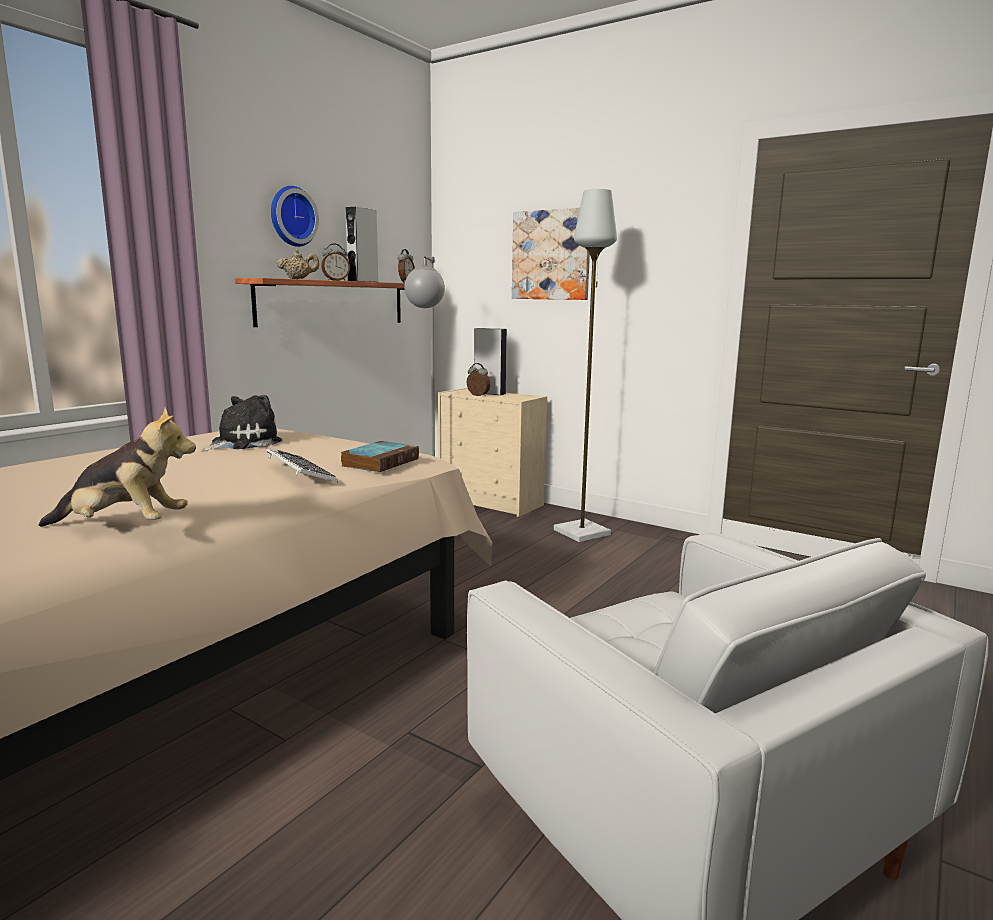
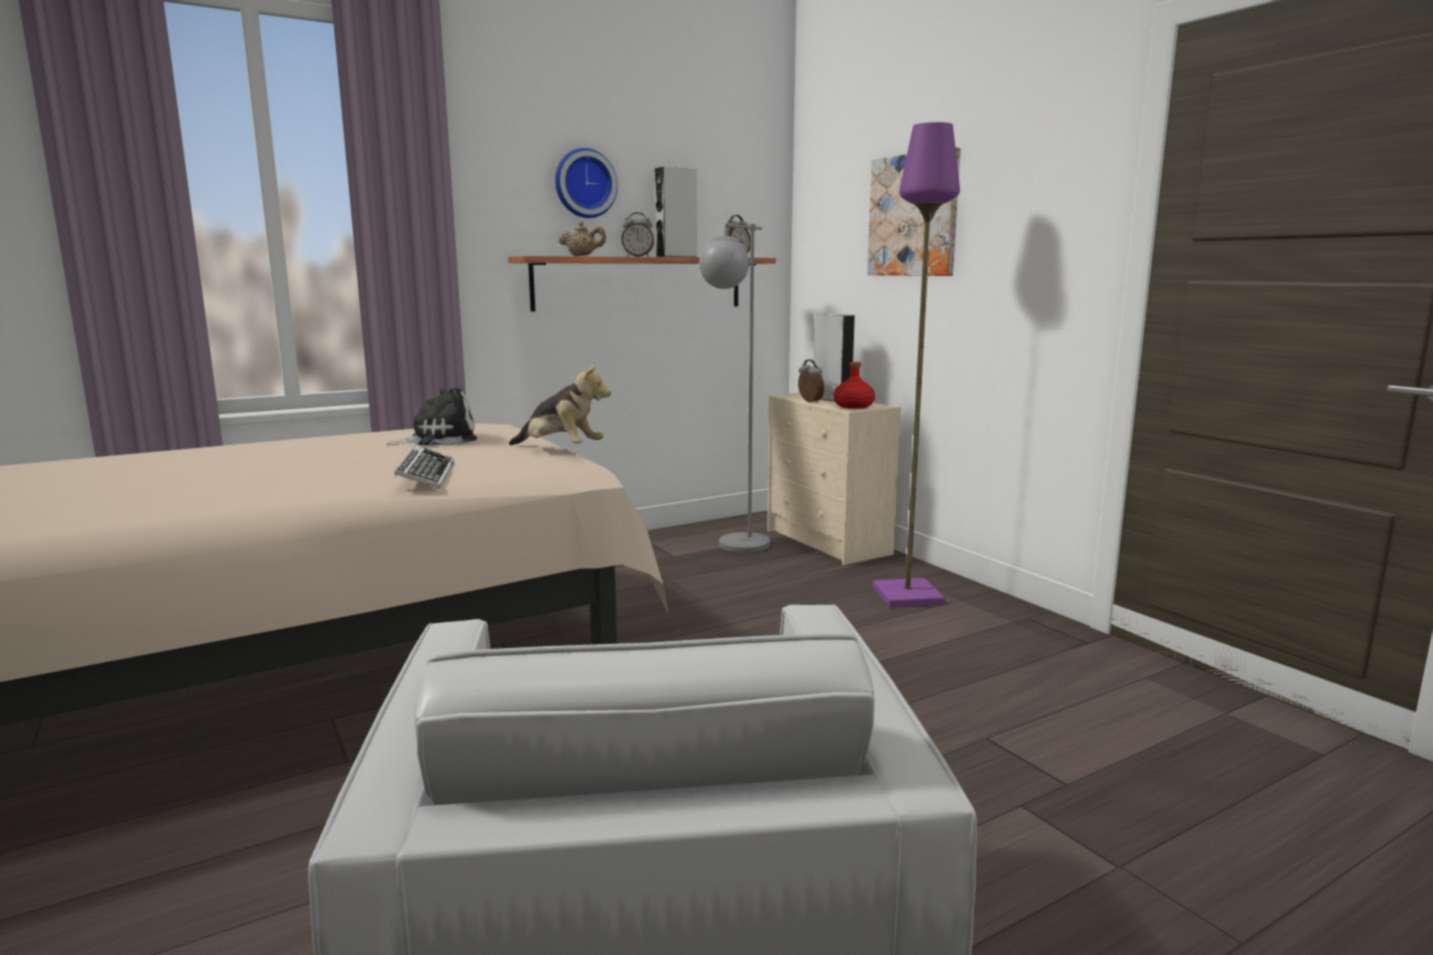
camera: 25 degrees right, 0 degrees up
(124, 526) = (184, 509): plush toy -> plush toy (560, 449)
(381, 462) = (528, 471): book -> none
(515, 397) = (853, 406): none -> red bottle
(583, 532) = (909, 596): grey floor lamp -> purple floor lamp

